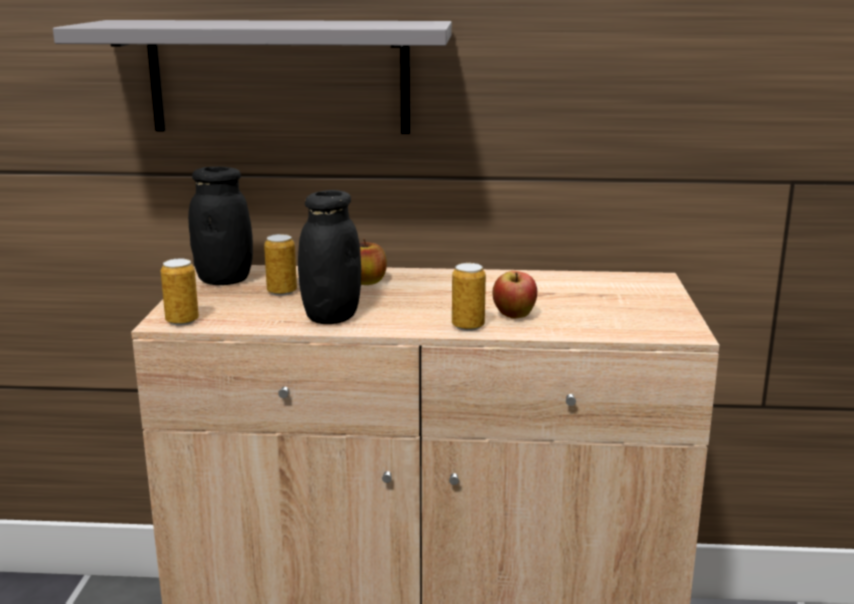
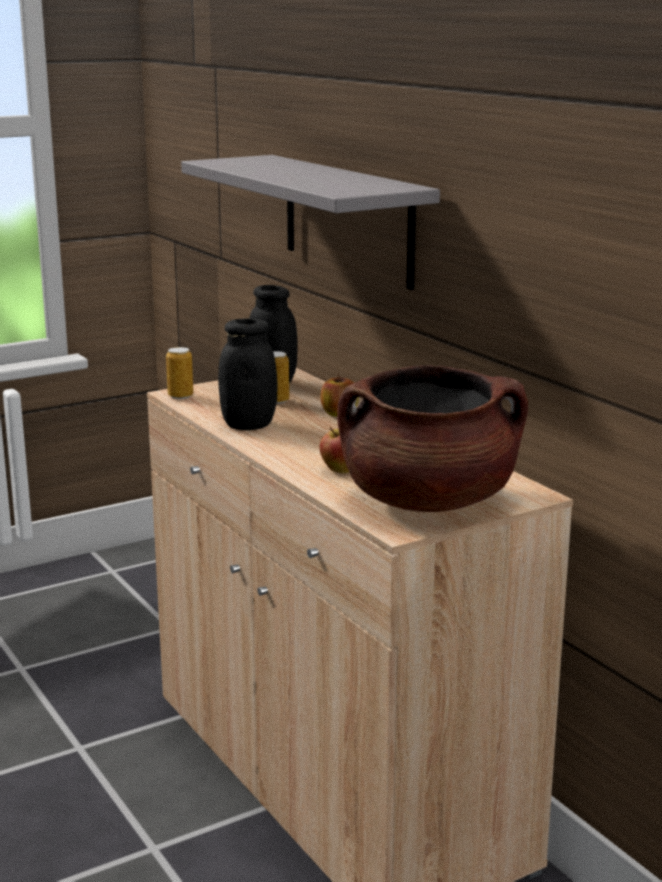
camera: 55 degrees right, 0 degrees up
(468, 326) = (294, 463): can -> none
(630, 308) = (429, 501): none -> brown cooking pot

